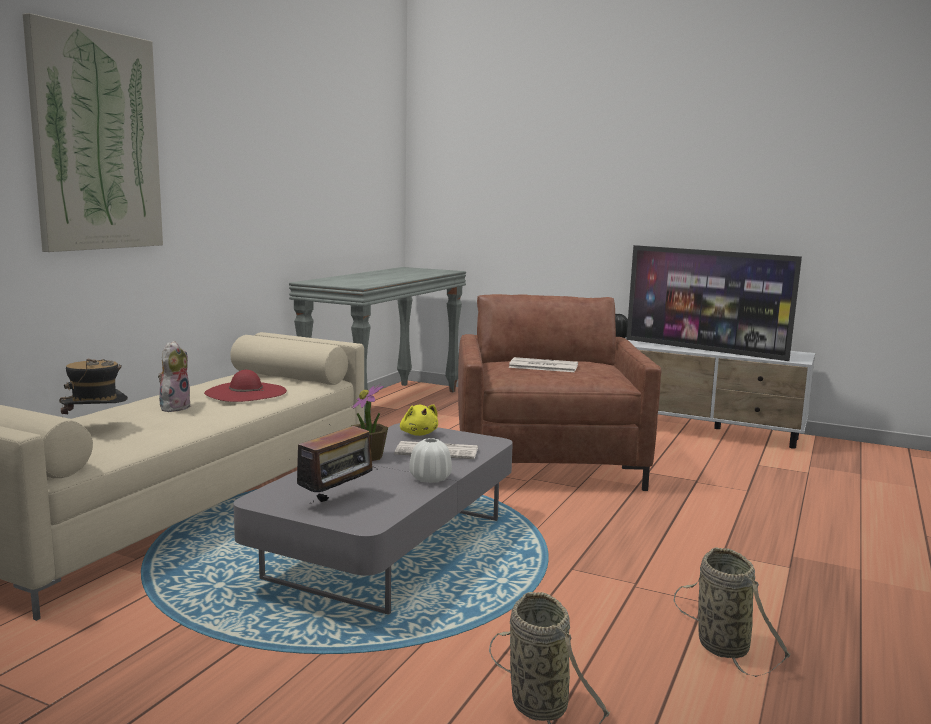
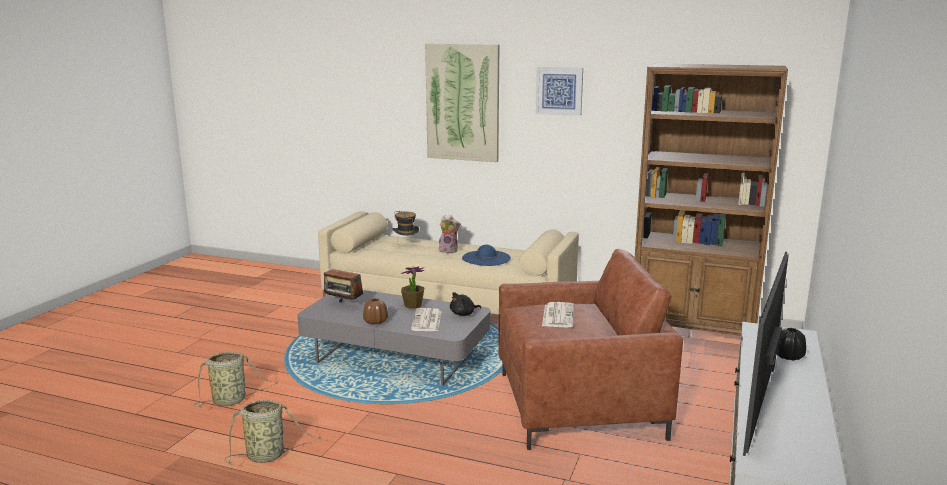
camera: 85 degrees right, 5 degrees up
(223, 128) = (559, 91): none -> picture
(245, 392) = (486, 258): red hat -> blue hat
(384, 406) = (693, 332): grey console table -> brown bookcase
(418, 434) = (464, 314): yellow plush toy -> black plush toy
(430, 479) = (375, 321): white vase -> brown vase

